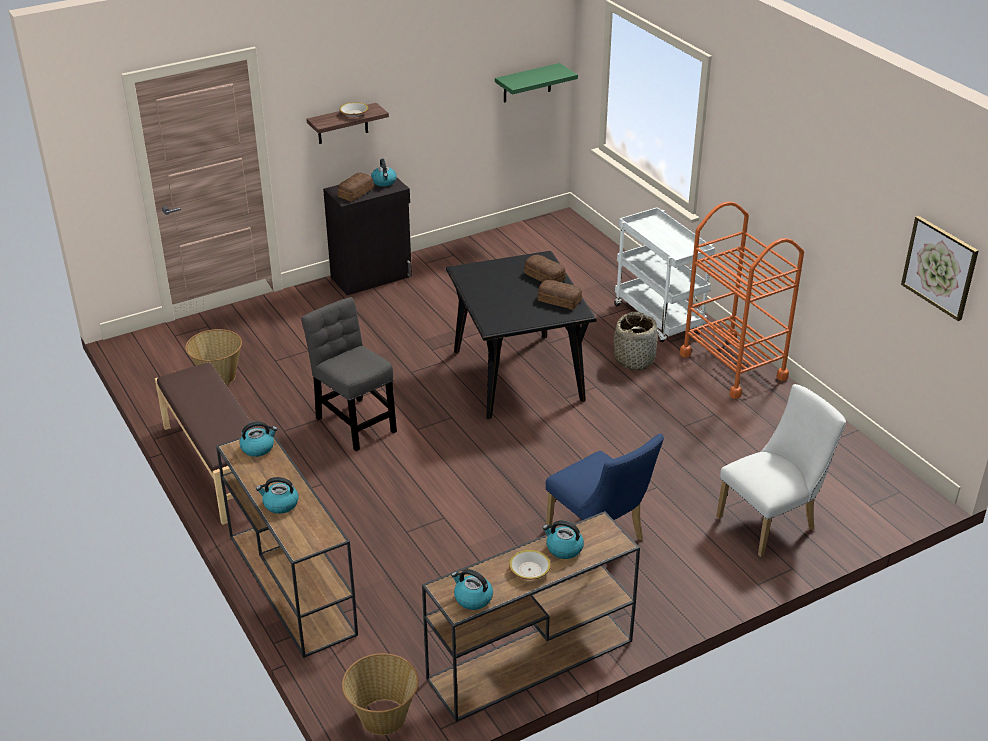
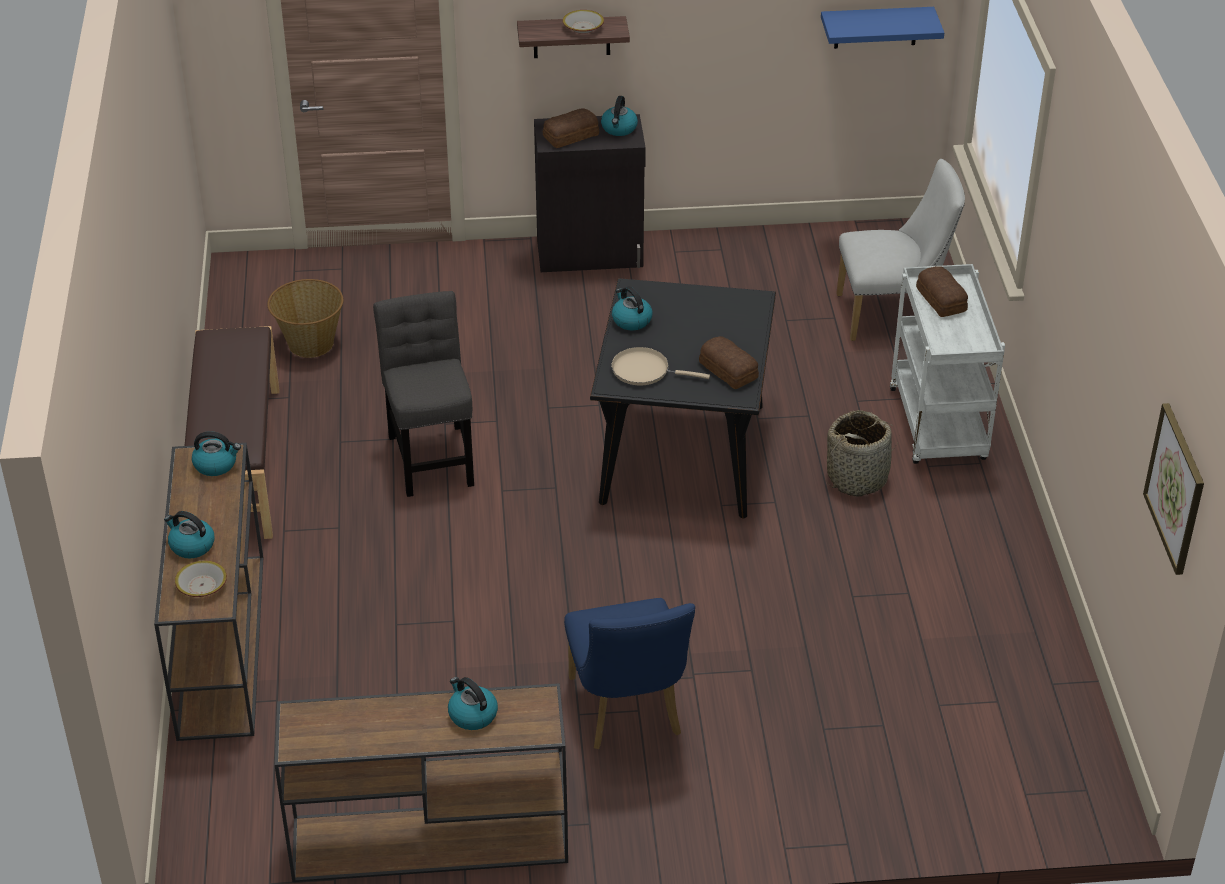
camera: 25 degrees right, 5 degrees up
(382, 717) = (215, 845): basket -> none
(472, 598) = (320, 739): kettle -> kettle (631, 320)
(507, 314) = (645, 370): none -> beige frying pan
(527, 83) = (876, 27): green shelf -> blue shelf
(529, 570) = (411, 727): bowl -> bowl (202, 585)
(544, 276) = (736, 328): bread -> bread (941, 299)
(733, 366) = (990, 529): orange cart -> none
(772, 522) = (870, 771): white chair -> white chair (893, 315)

